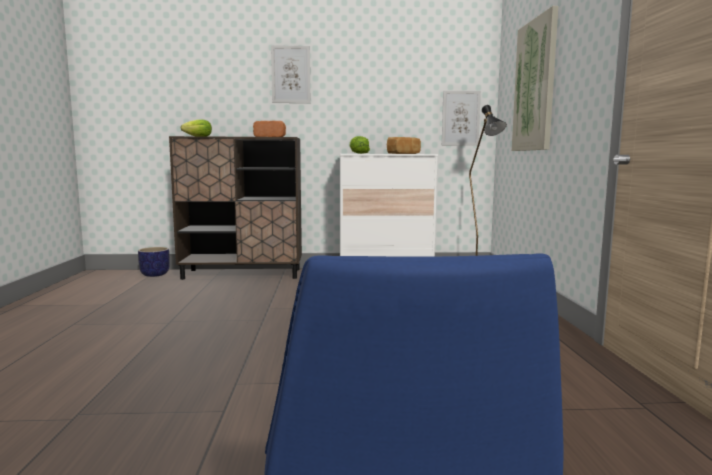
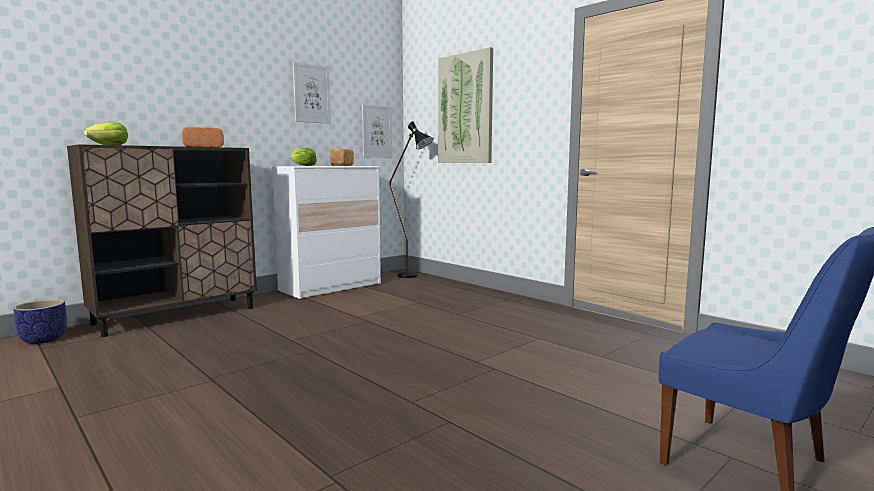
camera: 40 degrees left, 0 degrees up
(291, 74) = (211, 73): picture -> picture (311, 93)

